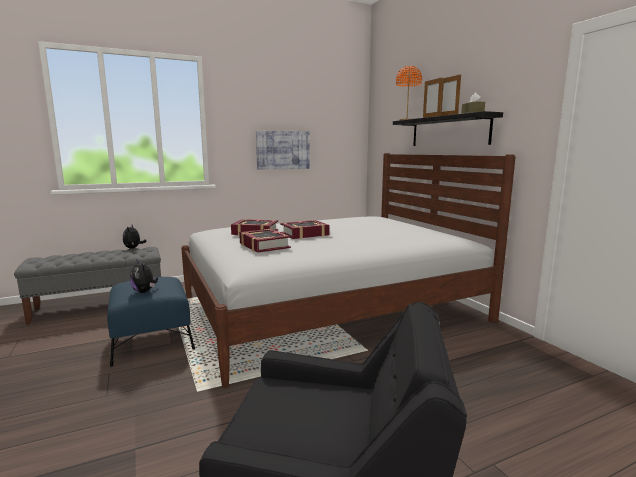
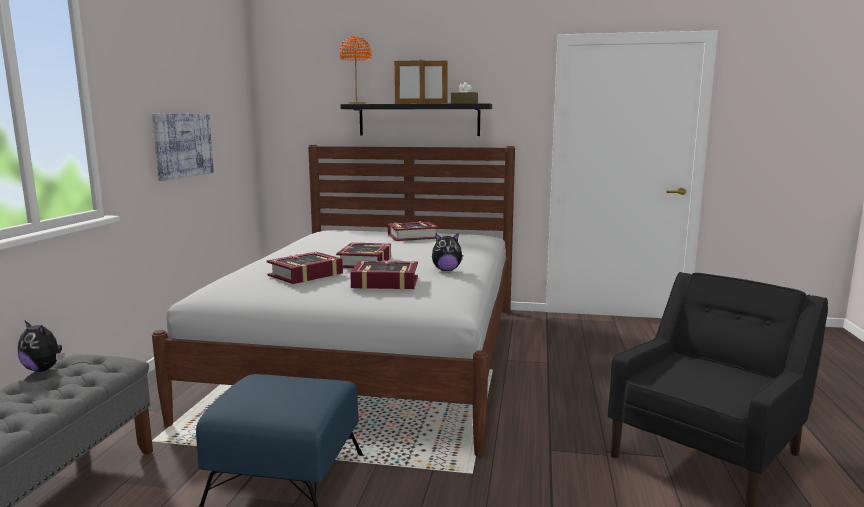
camera: 55 degrees left, 0 degrees up
(144, 291) = (306, 395): plush toy -> plush toy (446, 270)
(400, 228) = (413, 236): none -> book

